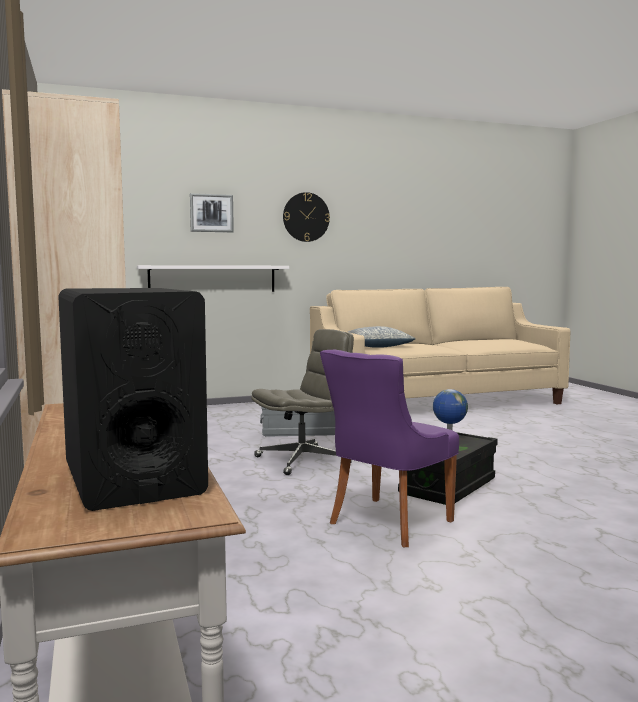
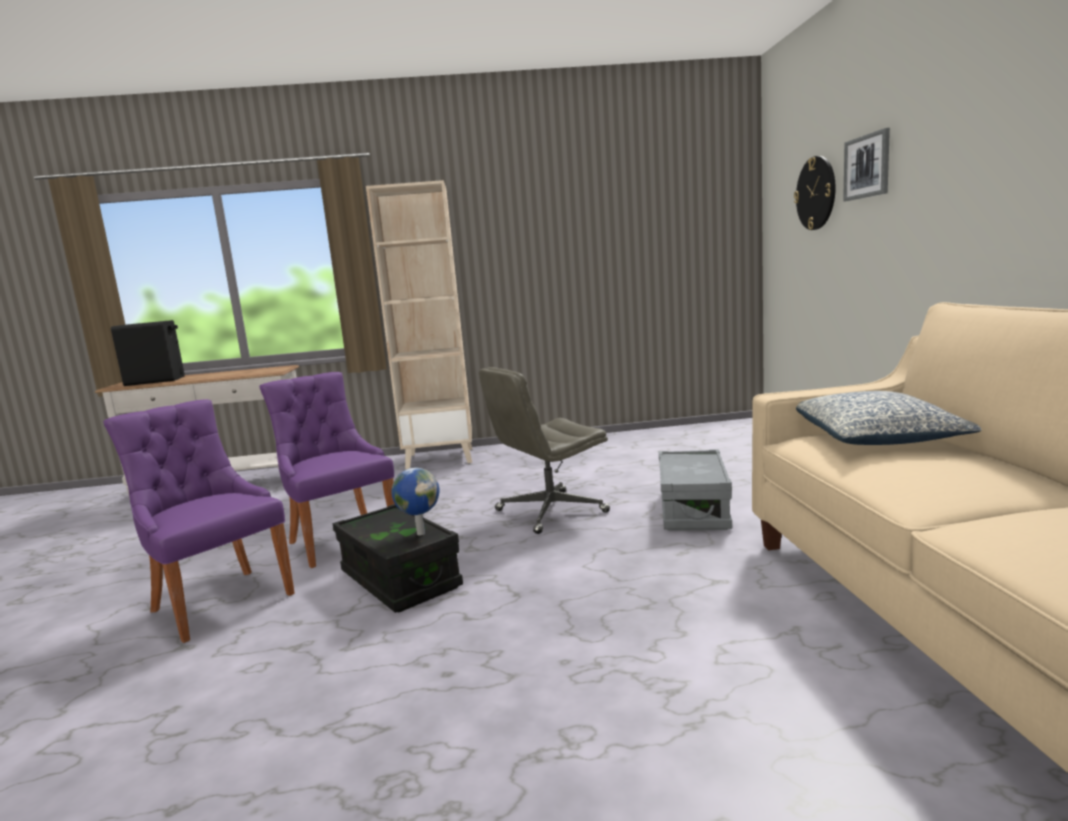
camera: 105 degrees right, 5 degrees up
(212, 279) = (864, 272): white shelf -> none
(303, 460) = (550, 512): grey office chair -> grey office chair turned 75 degrees clockwise
(306, 217) = (991, 135): wall clock -> wall clock (816, 193)
(539, 541) = (219, 601): none -> purple chair

